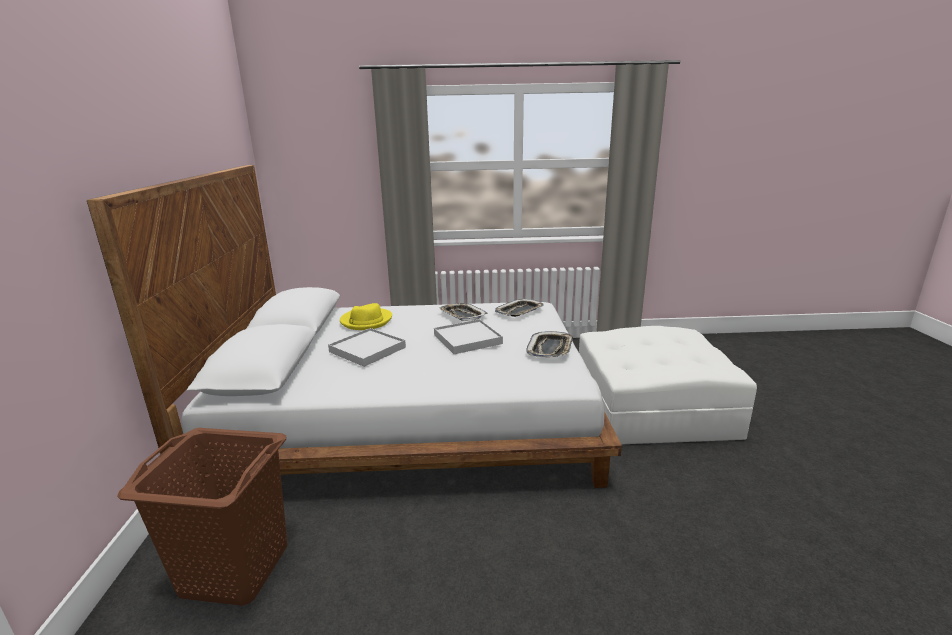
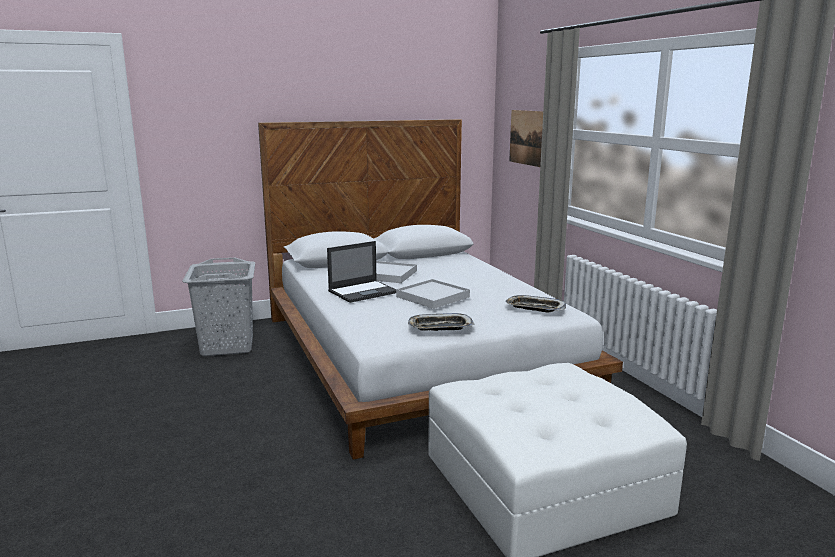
camera: 70 degrees right, 5 degrees down
(235, 568) = (228, 346): brown laundry basket -> grey laundry basket
(334, 177) = (527, 137): none -> picture
(366, 321) = (445, 265): yellow hat -> none
(418, 368) = (363, 291): none -> laptop
(462, 315) = (494, 289): tray -> none

